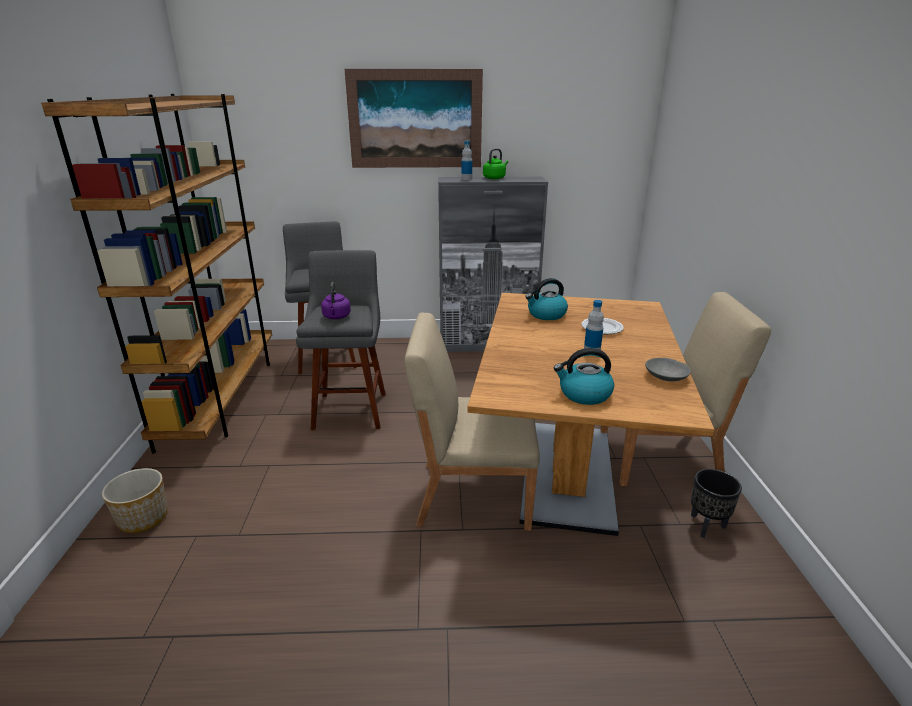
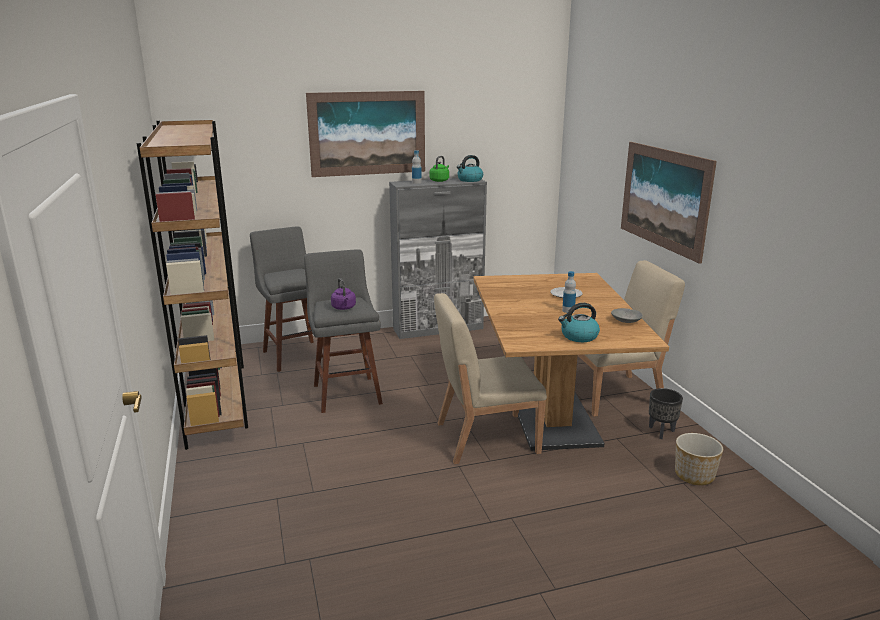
camera: 15 degrees left, 5 degrees down
(143, 518) = (219, 494): planter -> planter (693, 475)
(546, 314) = (519, 289): kettle -> kettle (469, 180)
(760, 208) = (664, 198): none -> picture

